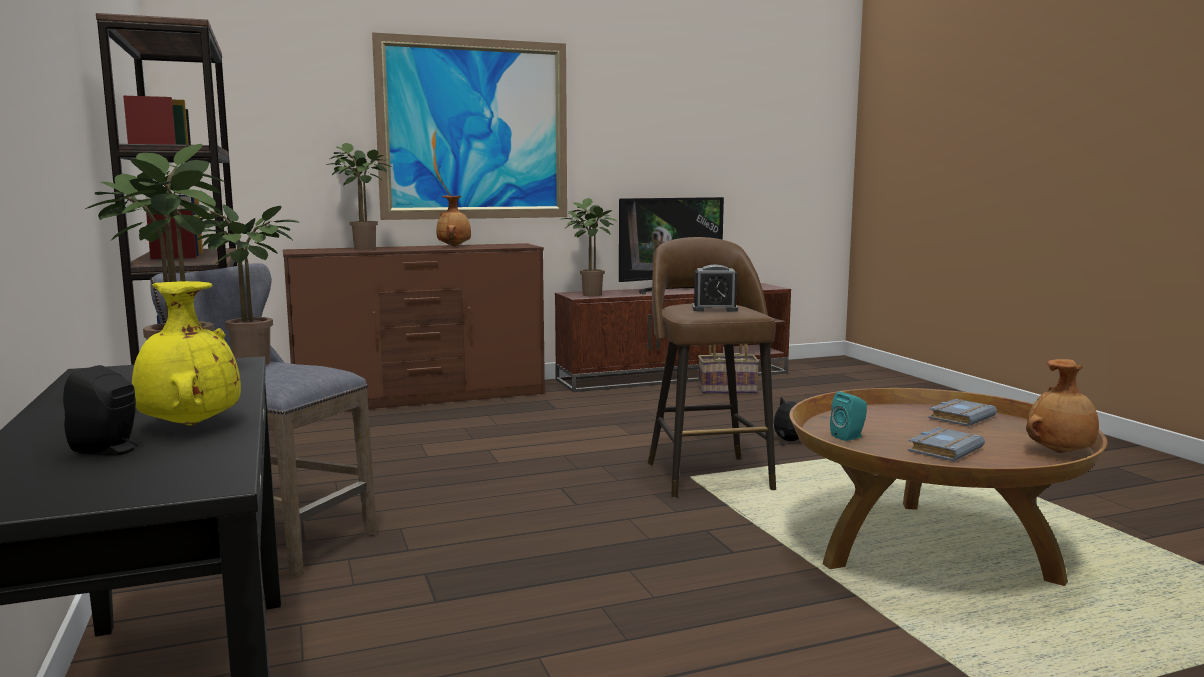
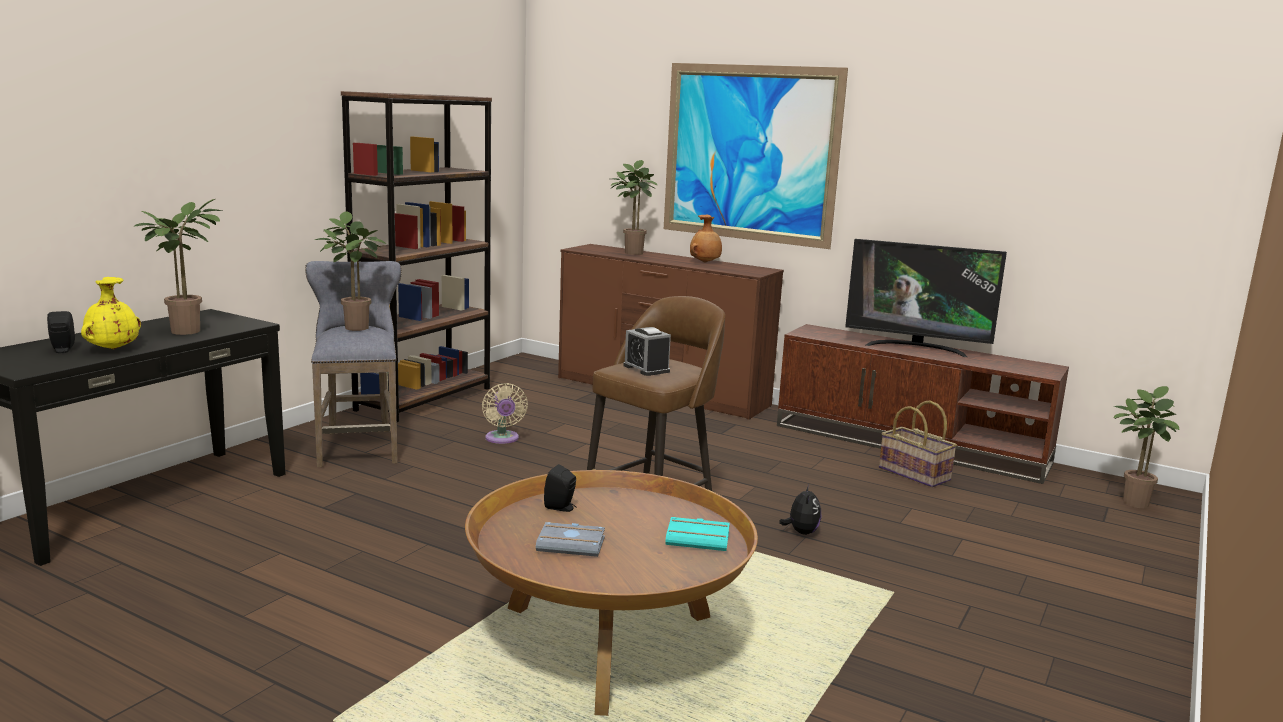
camera: 50 degrees right, 5 degrees up
(408, 474) = (502, 439): none -> beige fan
(588, 295) = (819, 333): potted plant -> potted plant (1132, 501)
(849, 437) = (561, 508): turquoise speaker -> black speaker
(960, 417) = (699, 539): grey book -> turquoise book
(1060, 453) = (630, 590): brown vase -> none

